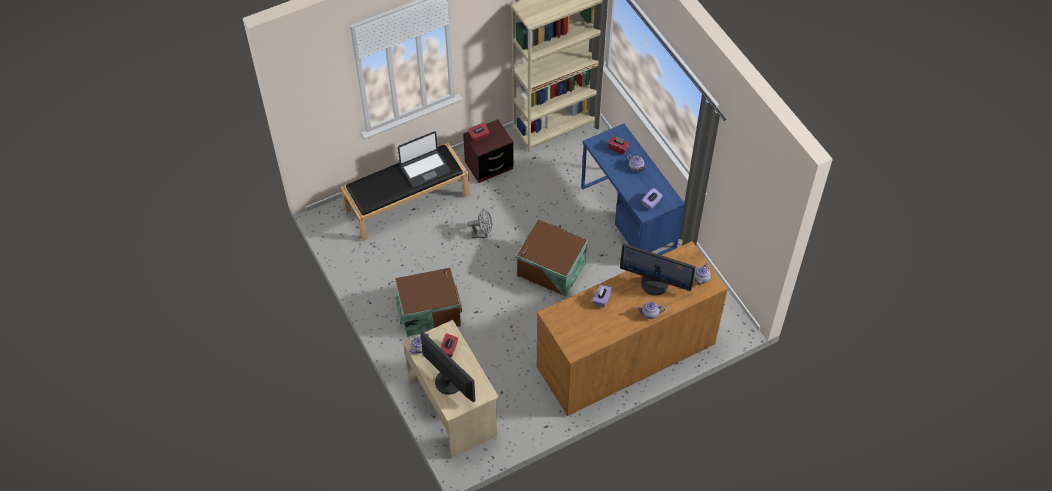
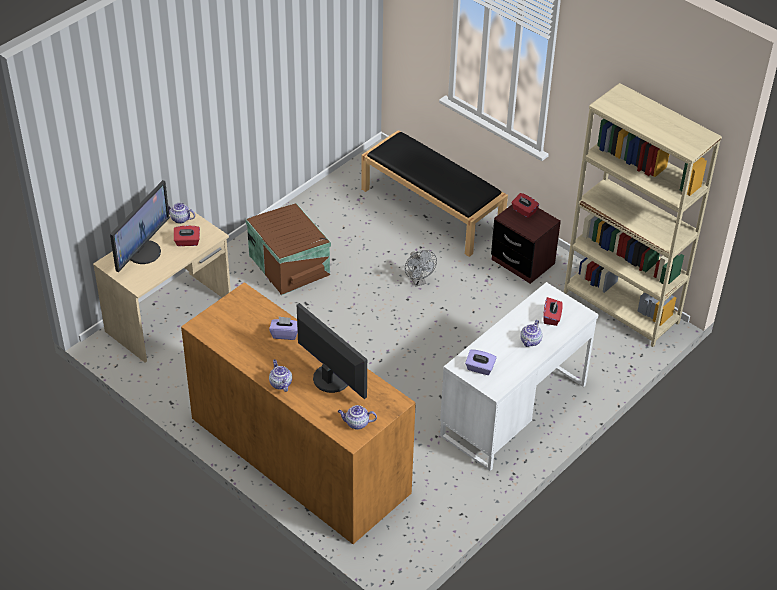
camera: 70 degrees right, 10 degrees down
(425, 169) = (453, 182): laptop -> none
(551, 270) = (395, 355): brown storage box -> none
(628, 217) = (513, 410): blue desk -> white desk
(655, 283) = (330, 379): monitor -> monitor turned 135 degrees clockwise

